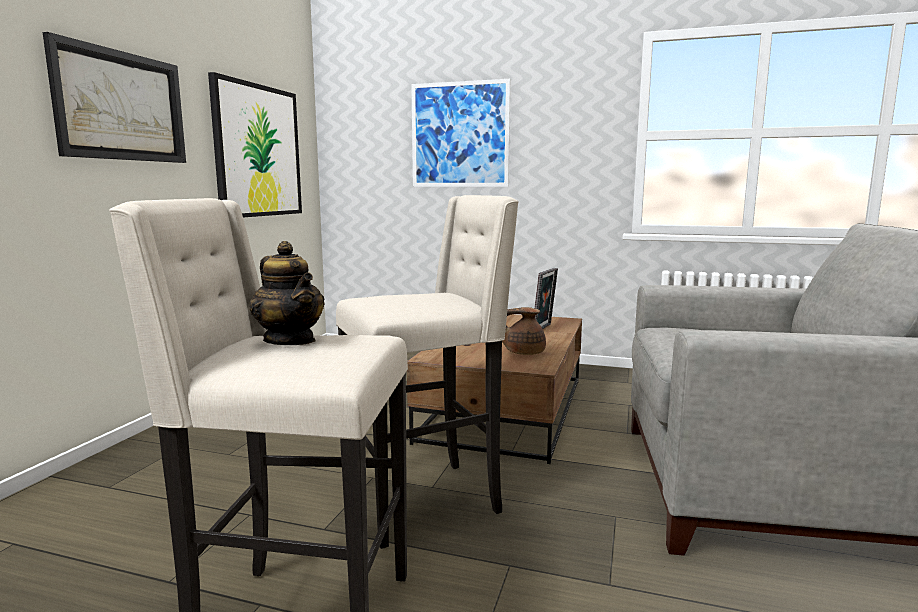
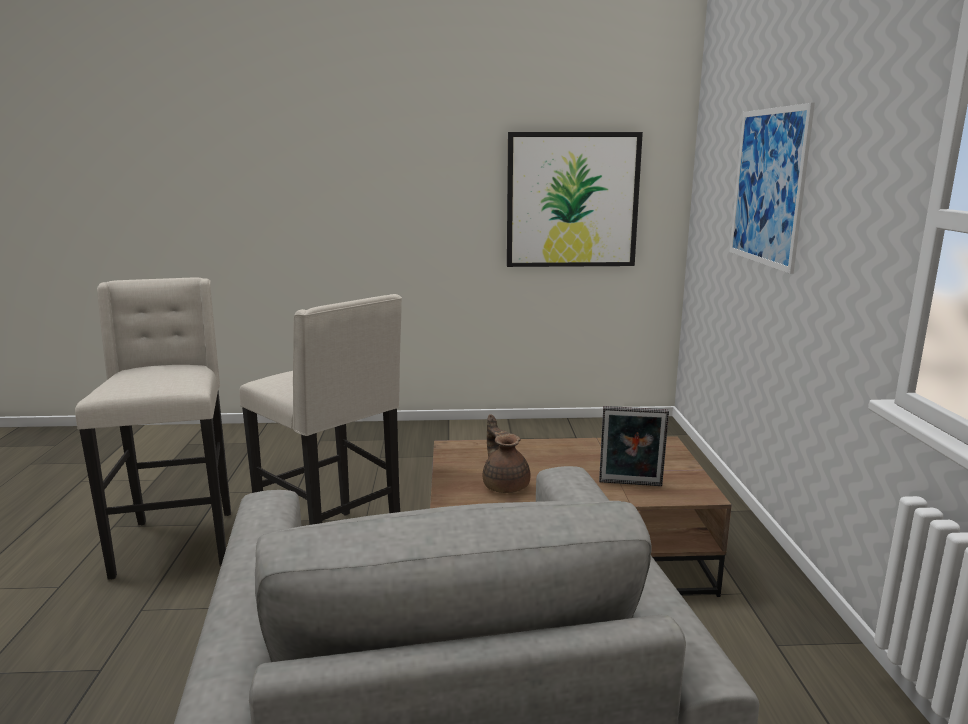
camera: 70 degrees right, 5 degrees up
(121, 106) = (407, 176): picture -> none
(290, 340) = (171, 372): teapot -> none

